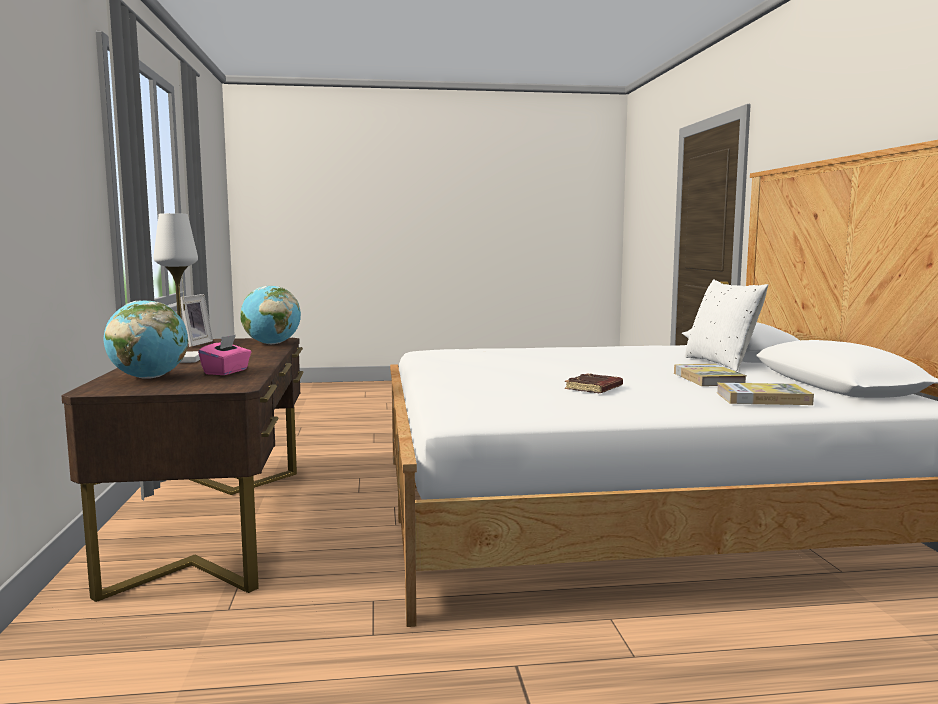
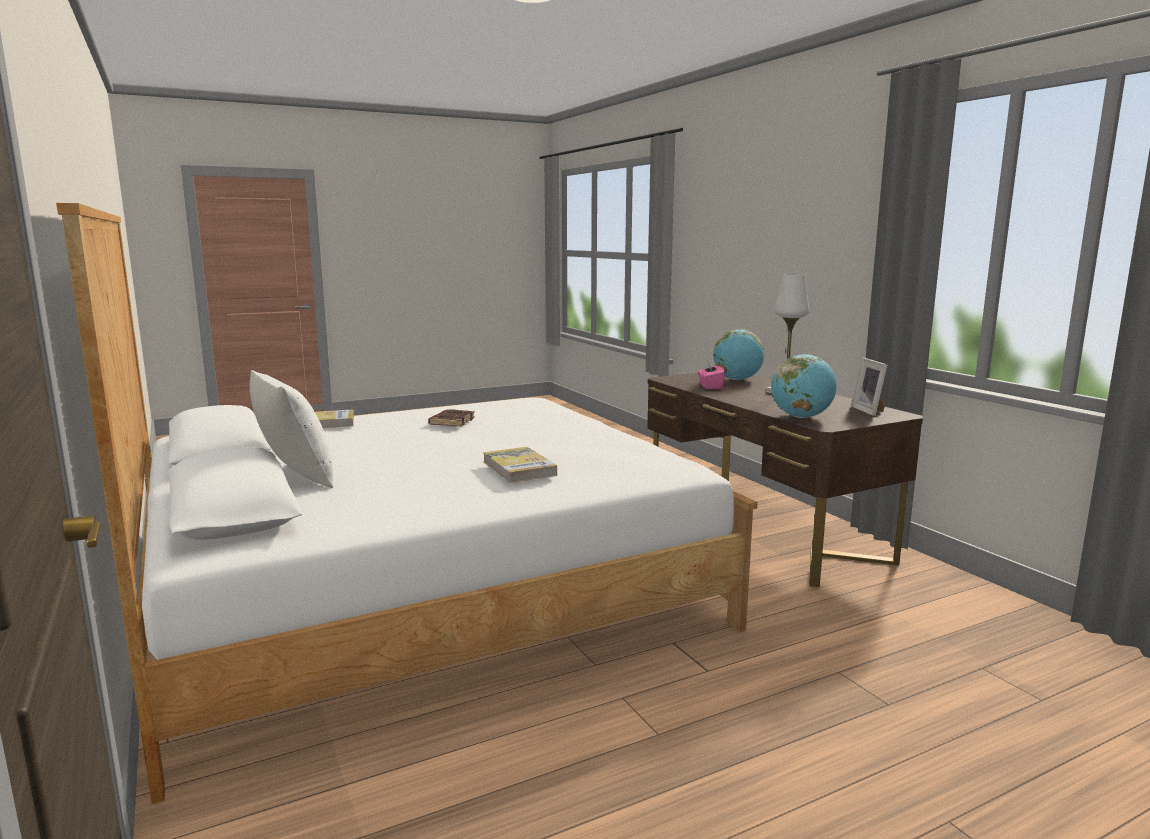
camera: 160 degrees right, 5 degrees up
(708, 379) = (343, 443): book -> book (519, 468)

